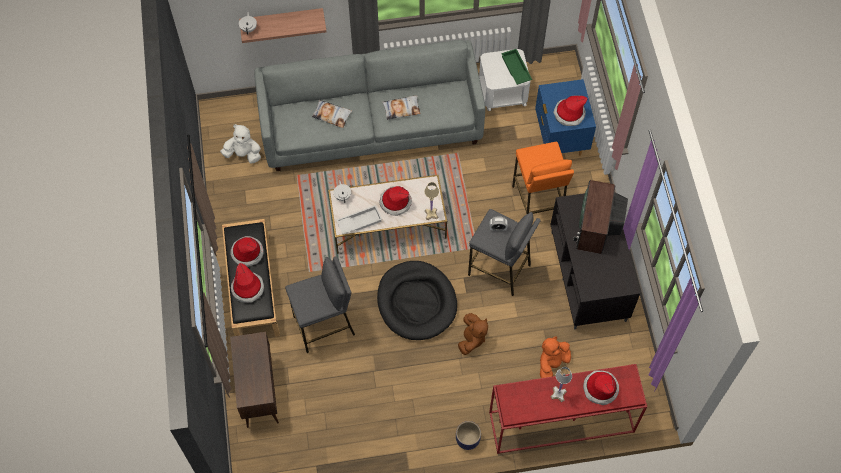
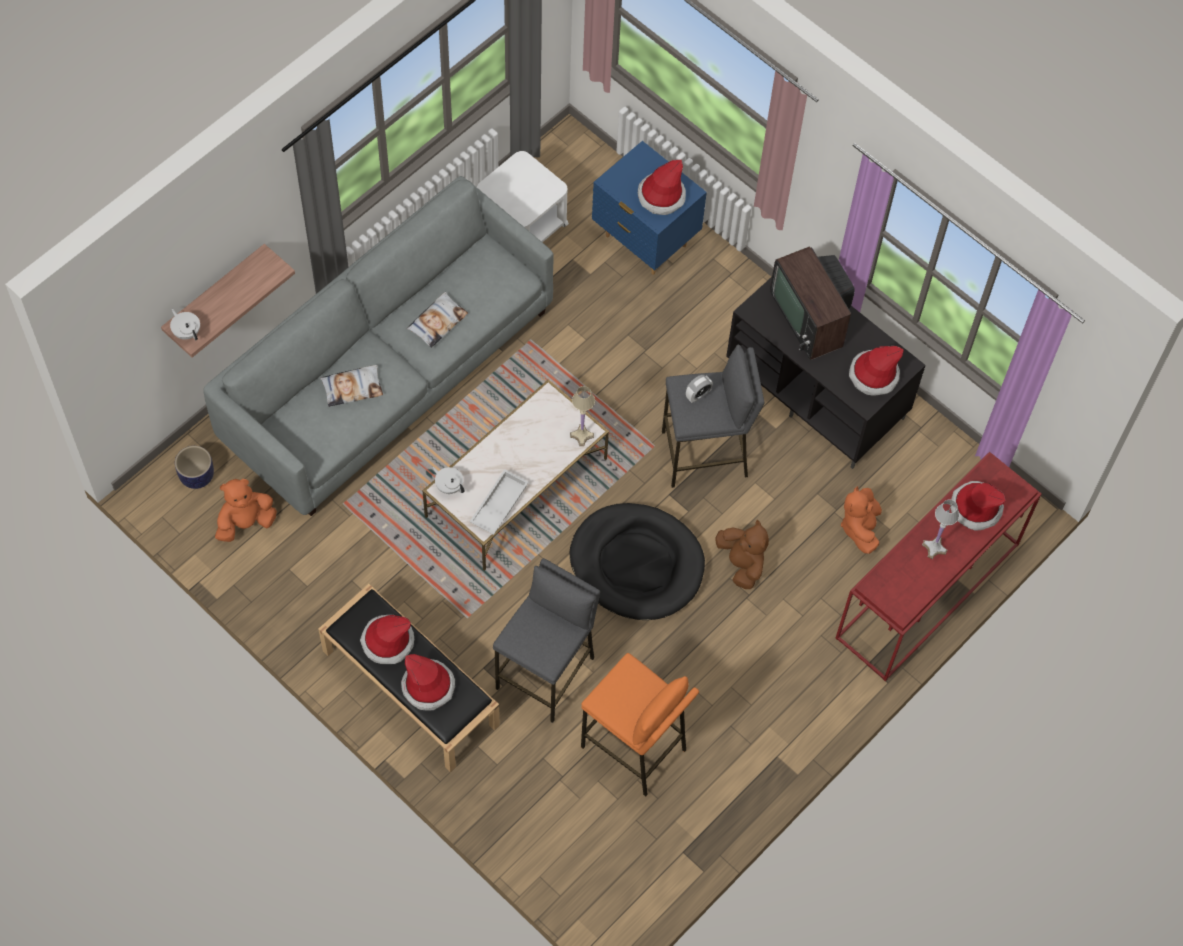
camera: 40 degrees left, 0 degrees up
(243, 154) = (246, 522): white plush toy -> orange plush toy
(259, 391) = (532, 813): brown cabinet -> none
(395, 202) = (524, 450): hat -> hat (873, 375)
(468, 439) = (837, 689): planter -> planter (197, 476)
(515, 69) = (535, 181): green tray -> none
(537, 203) = (682, 340): orange stool -> orange stool (634, 748)

